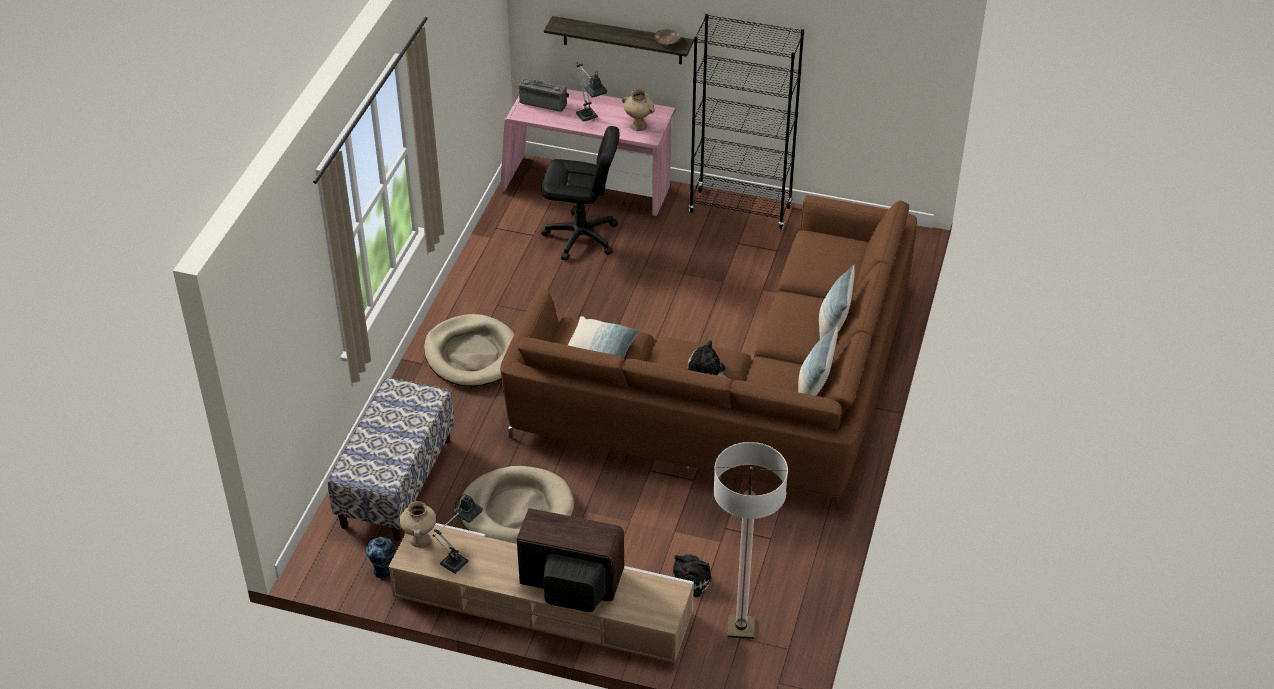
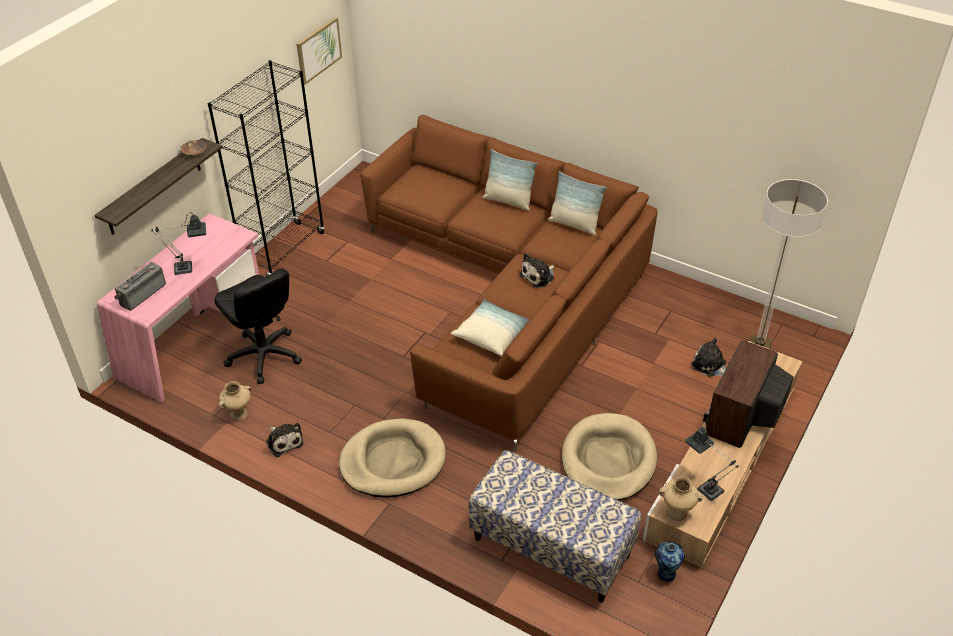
camera: 75 degrees left, 0 degrees up
(477, 279) = (284, 441): none -> plush toy
(581, 237) = (264, 356): black office chair -> black office chair turned 120 degrees clockwise
(639, 126) = (221, 238): beige vase -> beige vase (239, 414)
(889, 67) = (318, 50): none -> picture

